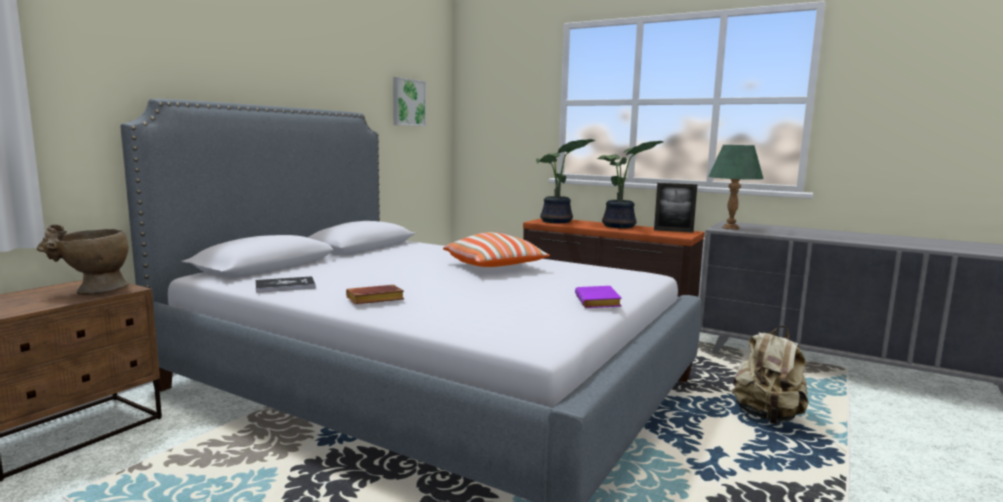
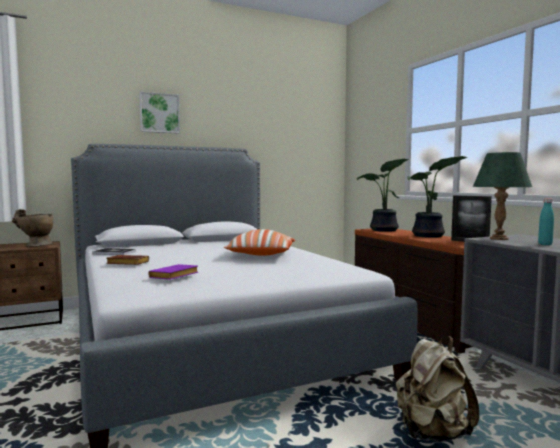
camera: 35 degrees right, 5 degrees down
(408, 102) = (297, 141): picture -> picture (159, 113)
(599, 302) = (250, 283): purple book -> purple book (174, 276)
(778, 231) = (545, 244): none -> turquoise bottle

